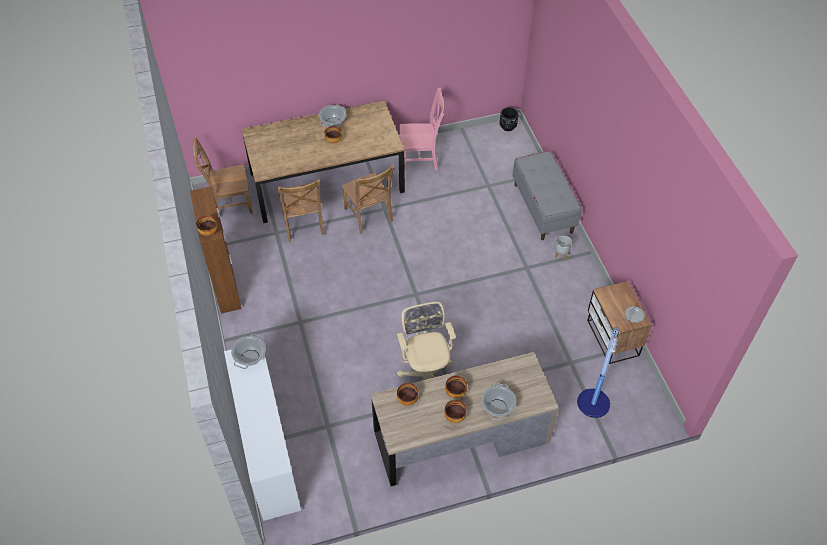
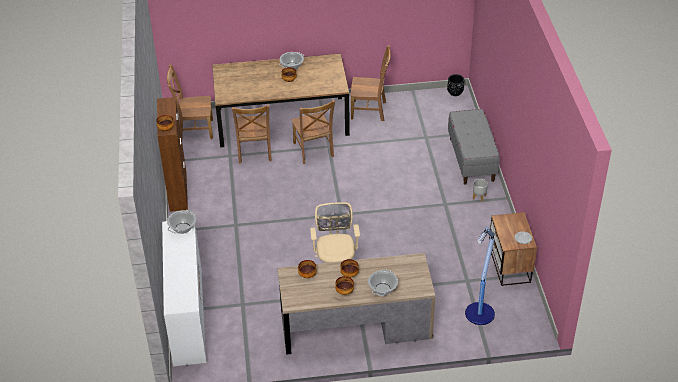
camera: 10 degrees right, 10 degrees down
(421, 159) = (370, 111): pink chair -> brown chair

